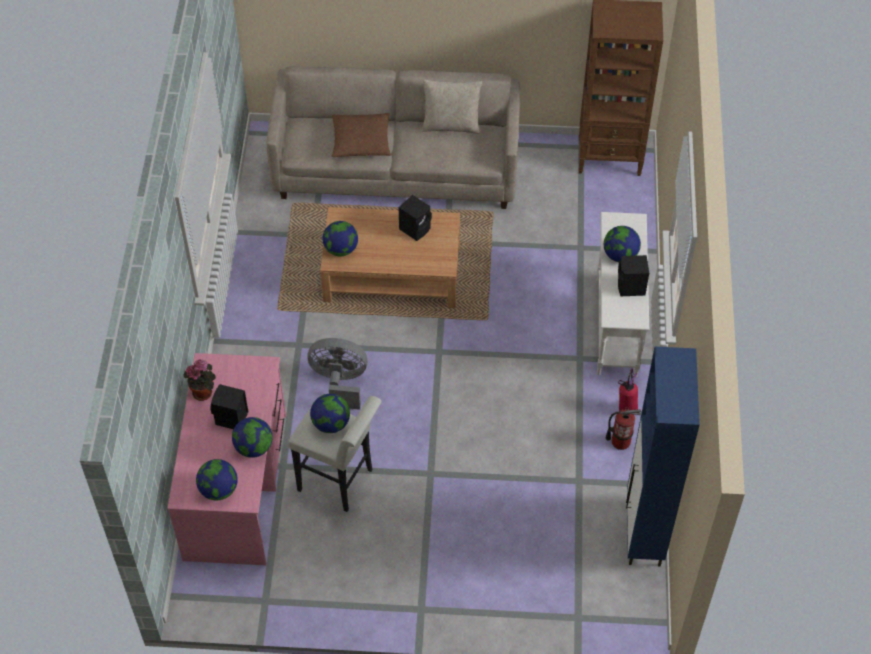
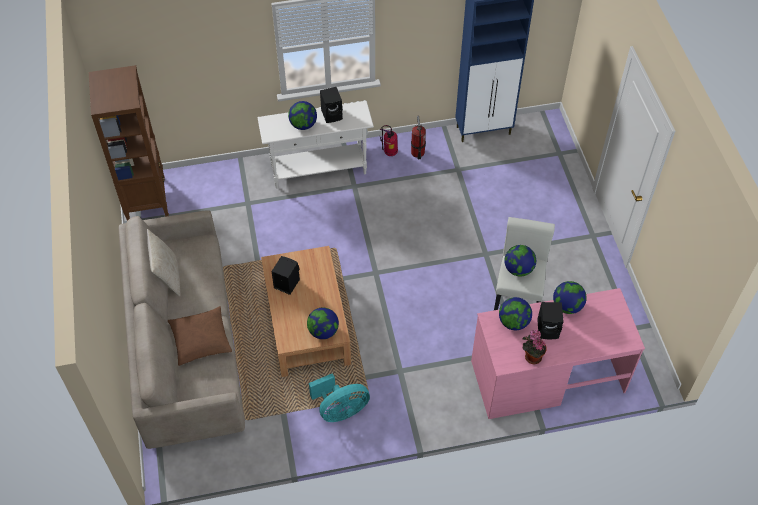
camera: 105 degrees left, 0 degrees up
(219, 489) = (613, 318): globe -> globe (513, 322)
(272, 282) = (340, 410): none -> turquoise fan
(340, 382) = (427, 331): grey fan -> none

